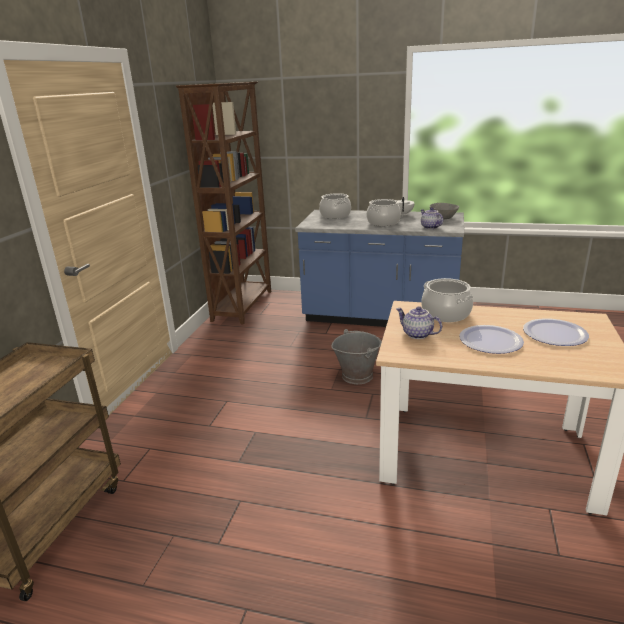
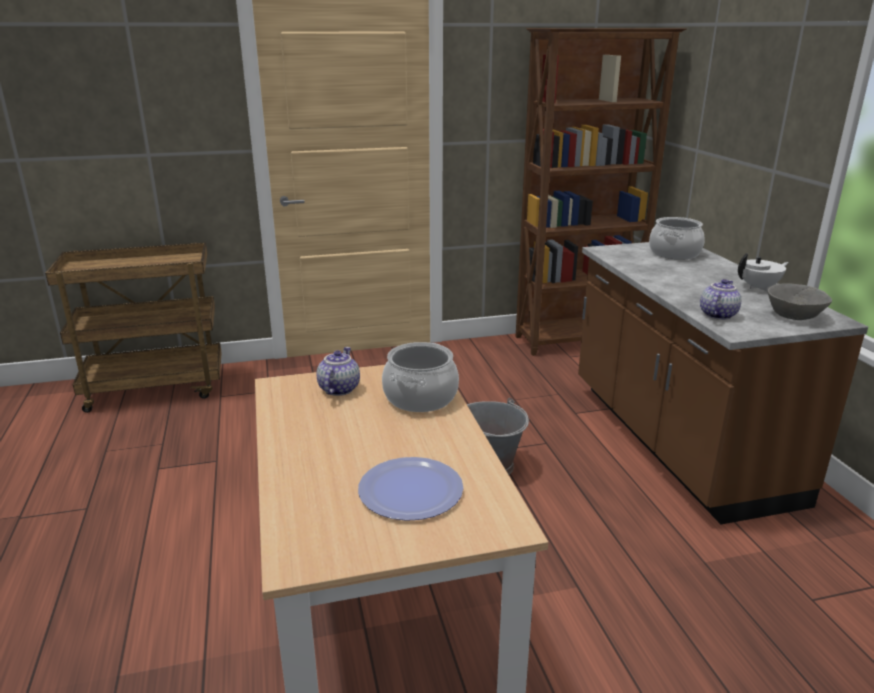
camera: 60 degrees right, 0 degrees up
(380, 317) = (676, 442): blue counter -> brown counter
(383, 222) = (688, 283): cooking pot -> none
(490, 341) = (350, 439): plate -> none

